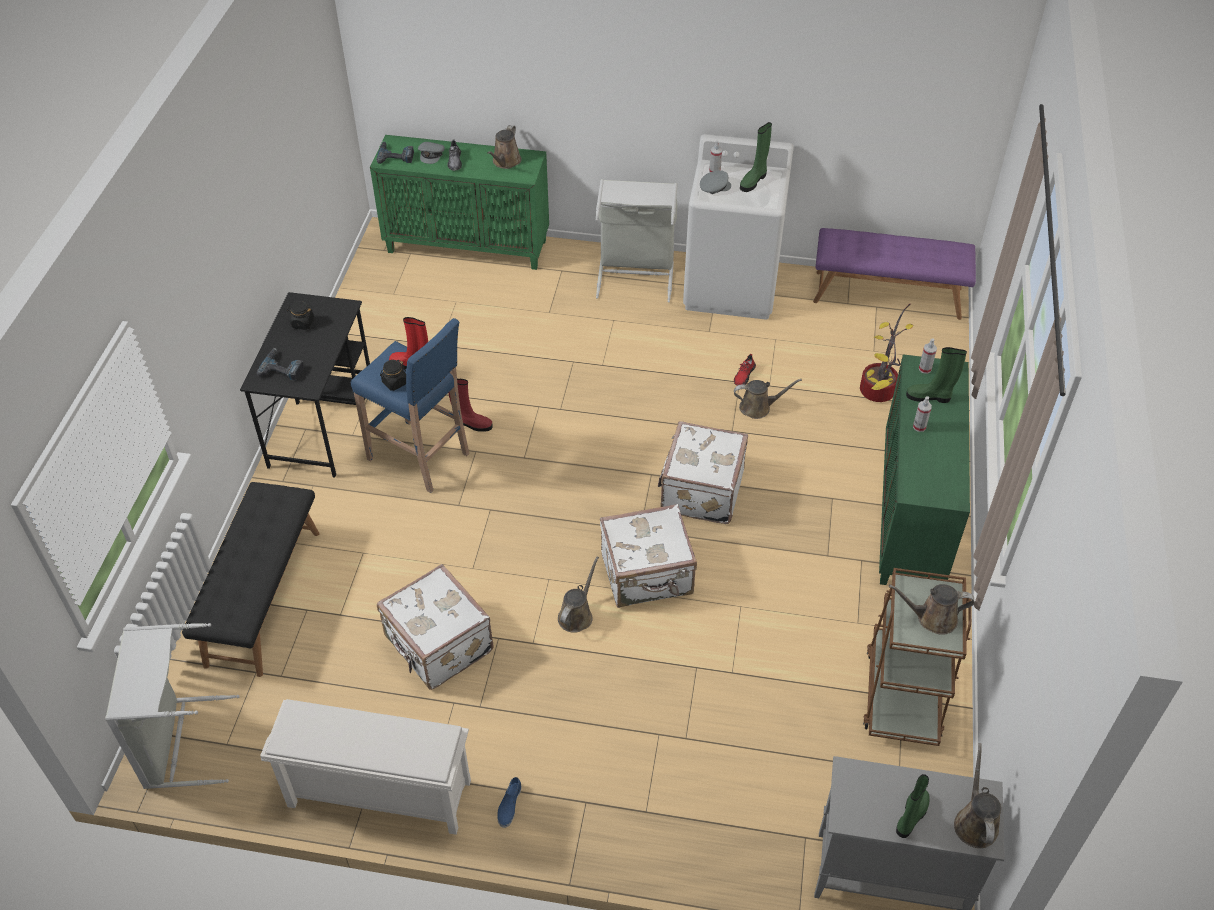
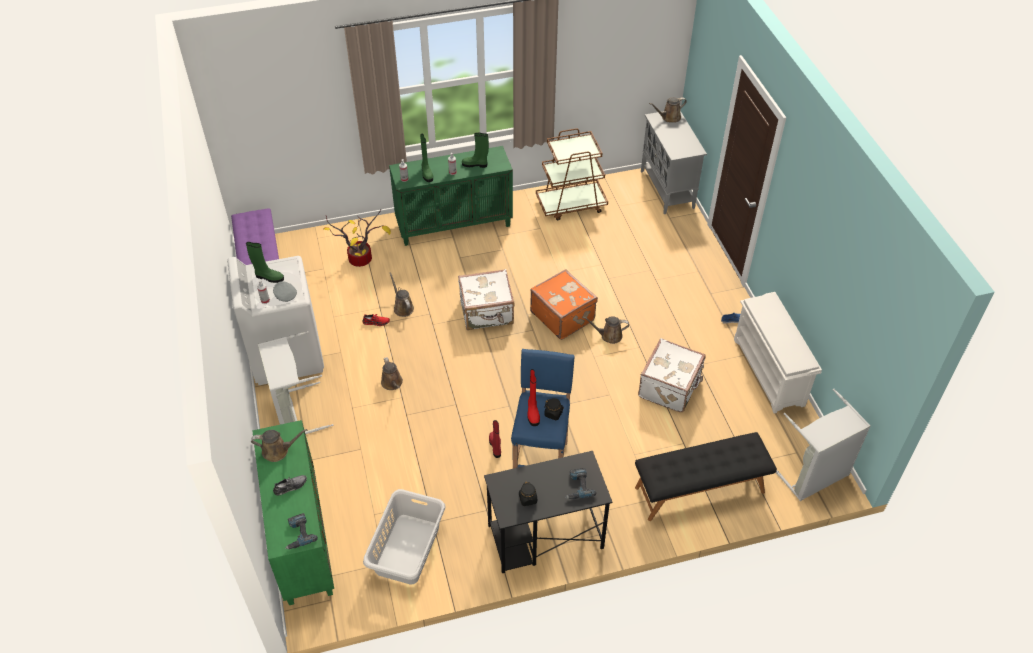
camera: 115 degrees left, 0 degrees up
(396, 313) = (406, 549): none -> grey laundry basket
(431, 154) = (286, 507): grey cap -> none
(647, 575) = (563, 315): white suitcase -> orange suitcase
(911, 816) = (681, 134): green boot -> green boot (475, 164)
(932, 618) = (575, 147): brown watering can -> brown watering can (392, 383)

